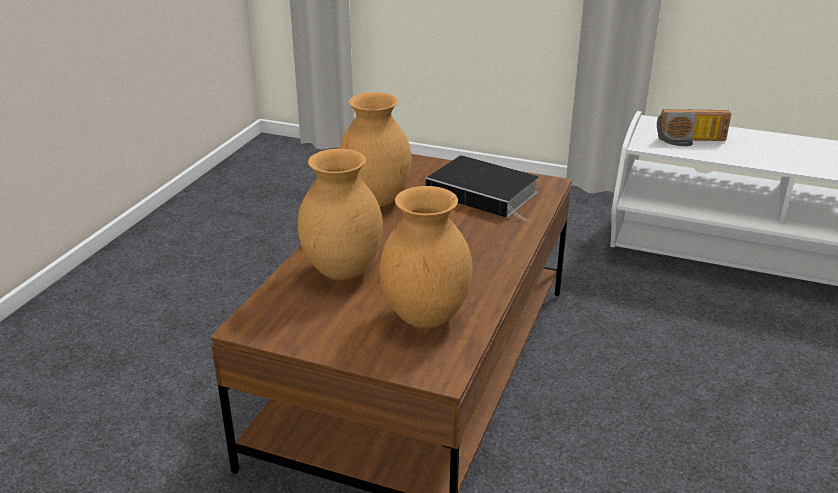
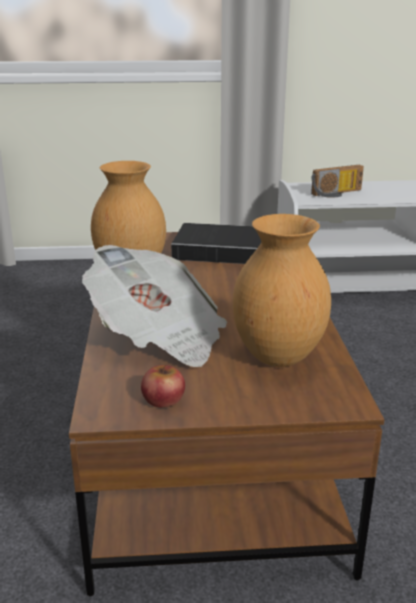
camera: 25 degrees left, 5 degrees down
(298, 329) = (163, 399): none -> apple
(344, 272) = (159, 337): brown vase -> newspaper

